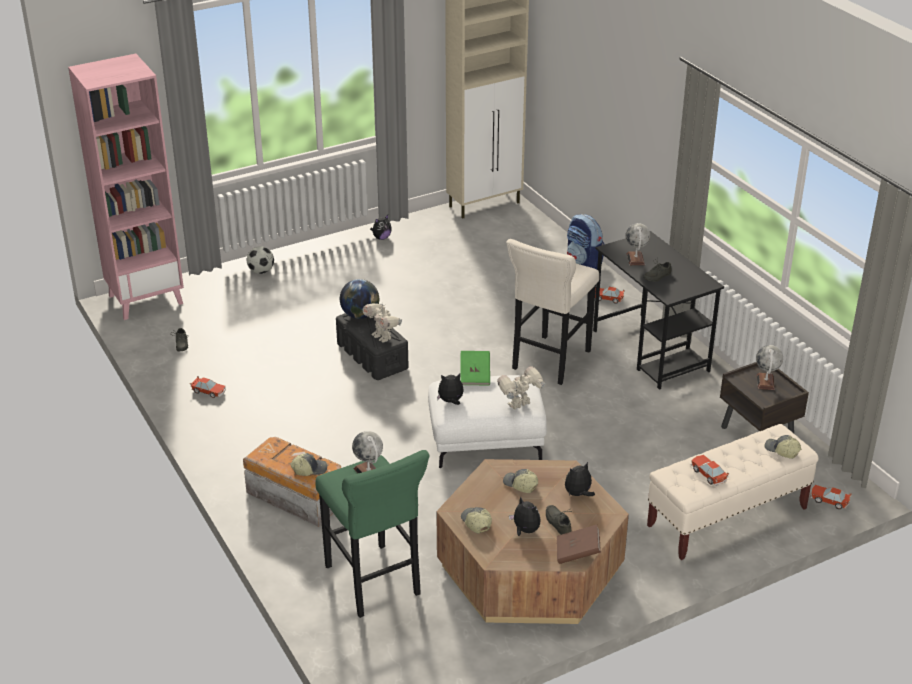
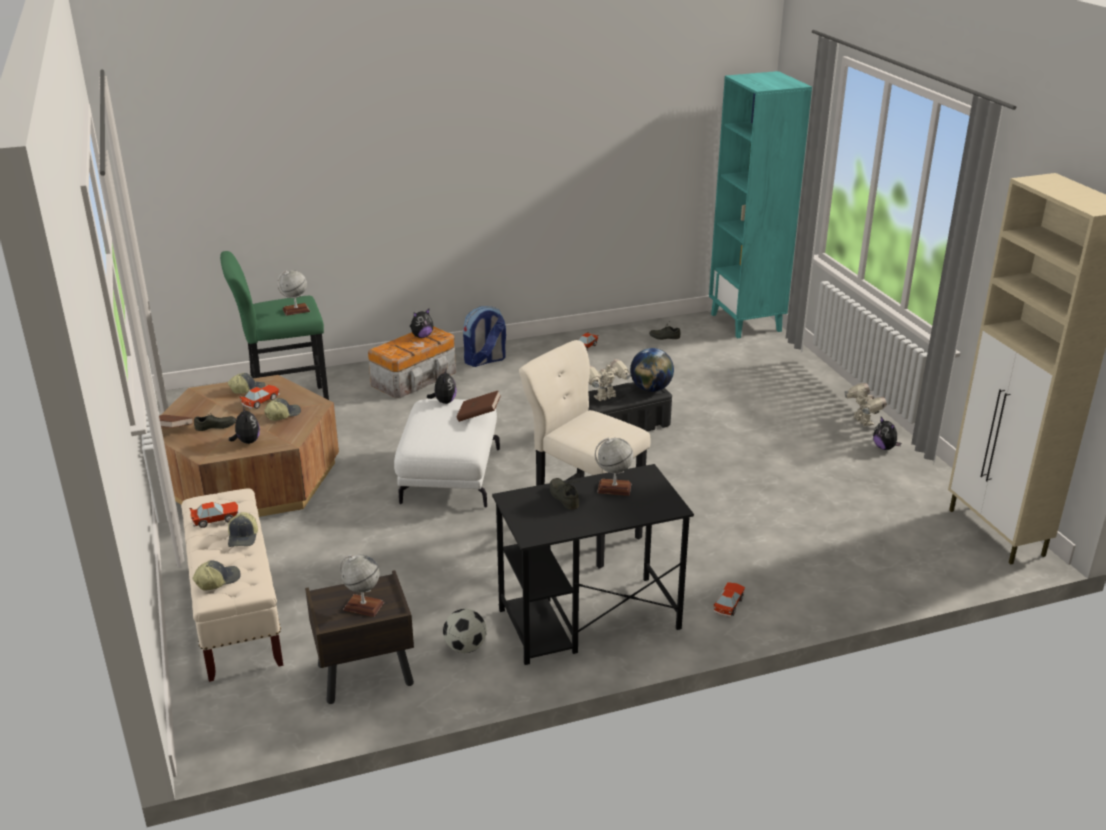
camera: 100 degrees right, 5 degrees down
(146, 299) = (746, 323): pink bookcase -> turquoise bookcase
(261, 271) = (800, 375): football -> football (465, 647)
(309, 469) = (397, 347): cap -> cap (244, 537)
(475, 376) = (479, 415): green book -> brown book
(520, 405) = (415, 435): toy robot -> toy robot (861, 422)
(525, 530) = (219, 410): plush toy -> plush toy (422, 336)
(584, 263) = (828, 598): backpack -> backpack (485, 361)
(829, 501) = (210, 707): toy car -> toy car (261, 401)

